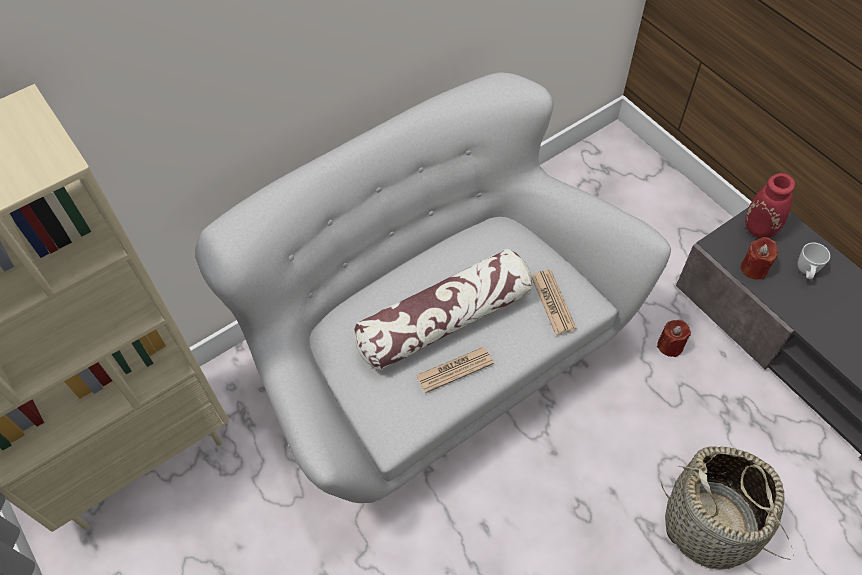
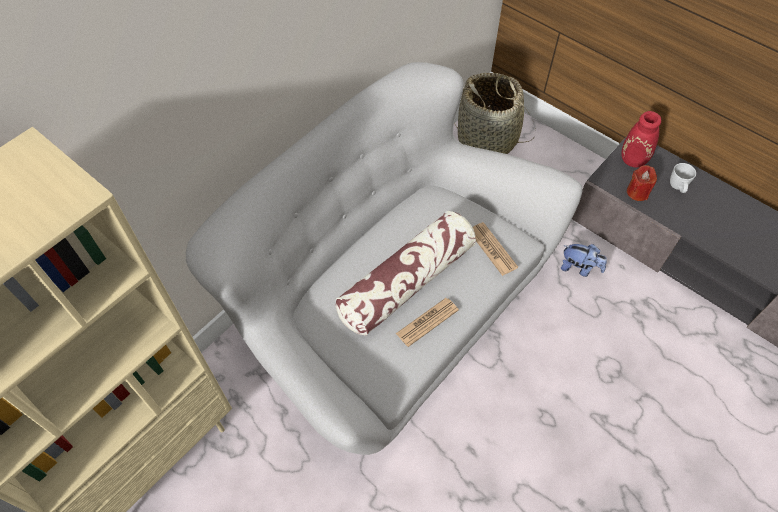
camera: 15 degrees left, 0 degrees up
(670, 345) = (579, 268): red candle -> plush toy
(711, 525) = (650, 407): basket -> basket (487, 139)

